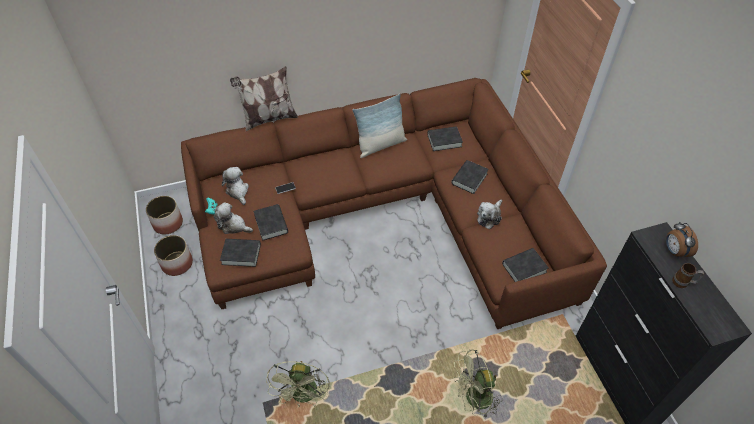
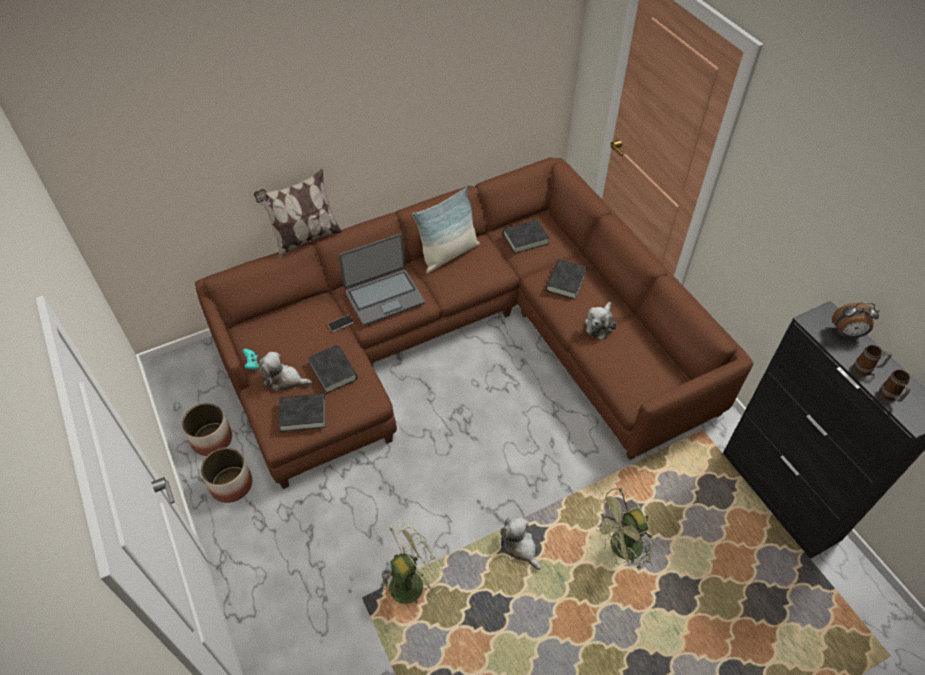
camera: 10 degrees left, 0 degrees up
(167, 223) = (188, 389): planter -> planter (231, 484)
(237, 191) = (280, 335): plush toy -> plush toy (520, 547)
(304, 396) = (412, 581): green fan -> green fan turned 120 degrees counterclockwise
(323, 172) = (384, 297): none -> laptop
(524, 268) = (655, 380): black book -> none
(674, 251) = (847, 334): alarm clock -> alarm clock turned 60 degrees counterclockwise
(698, 308) = (889, 397): none -> mug

